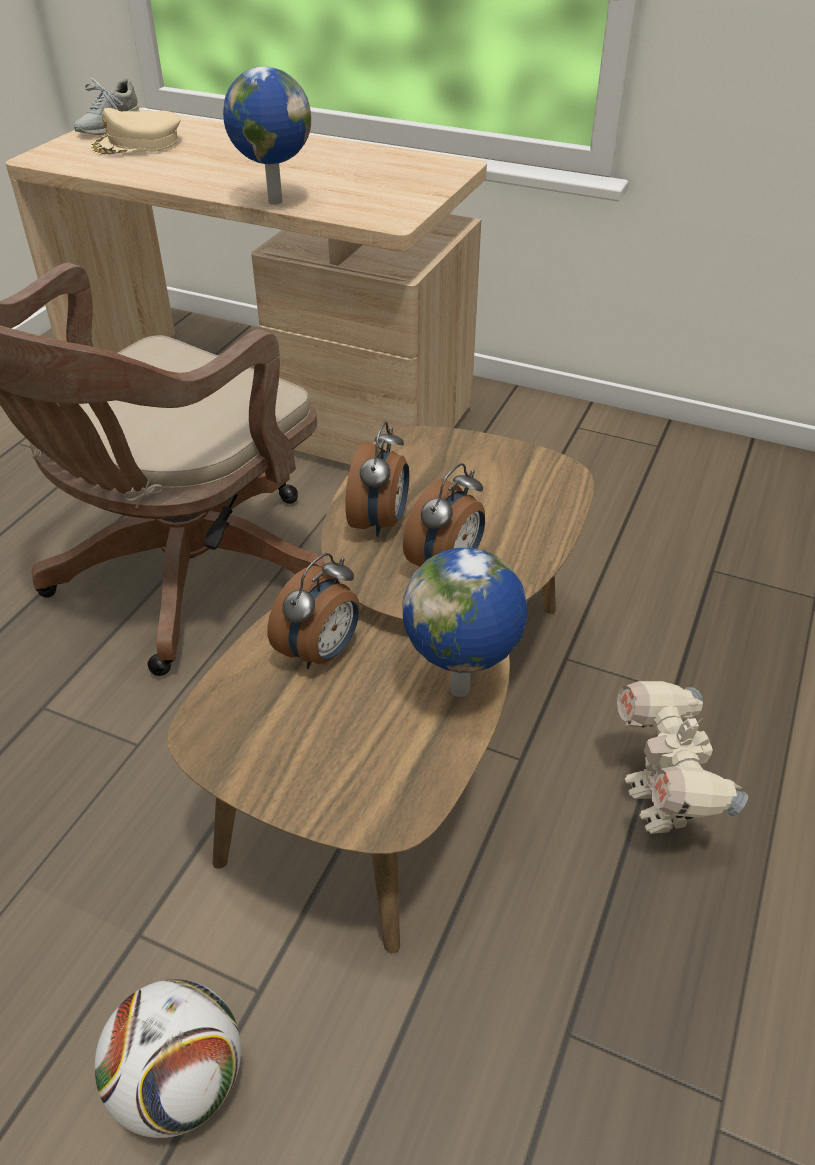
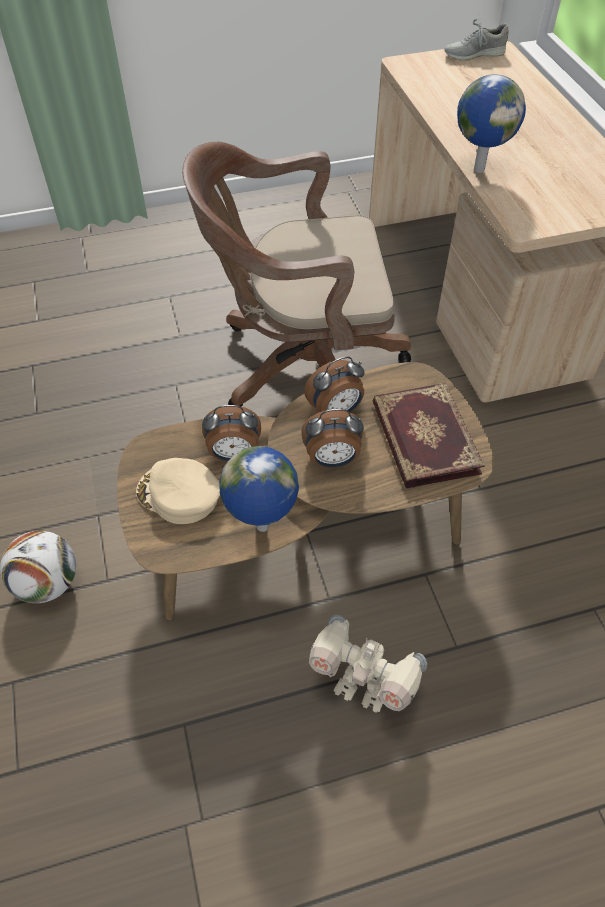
camera: 50 degrees right, 10 degrees up
(137, 144) = (469, 78): beige cap -> beige cap (179, 495)
(494, 485) = (423, 438): none -> book
(660, 803) = (362, 687): toy robot -> toy robot turned 105 degrees counterclockwise

